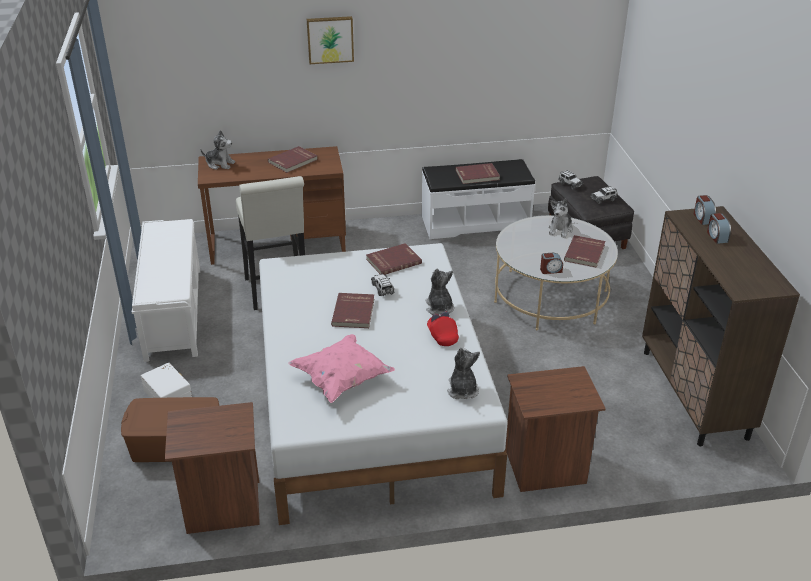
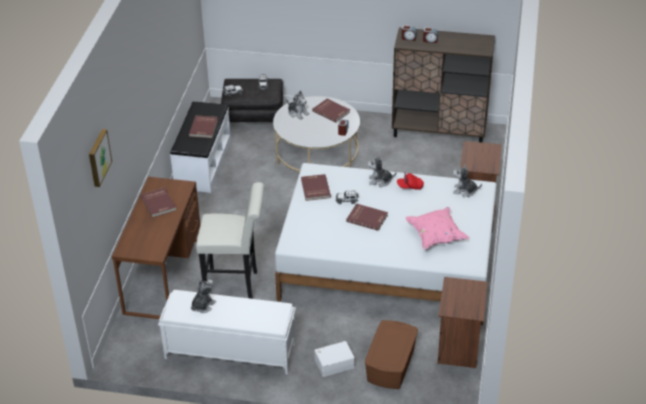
camera: 70 degrees left, 5 degrees up
(220, 164) = (136, 245): plush toy -> plush toy (203, 306)
(330, 39) = (132, 100): picture -> picture (98, 157)

